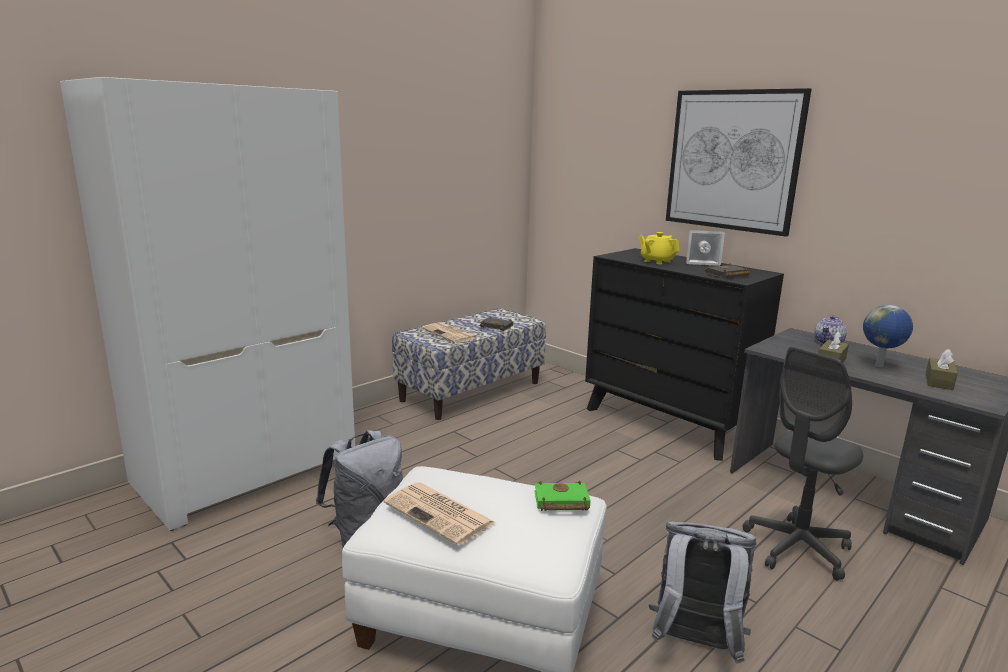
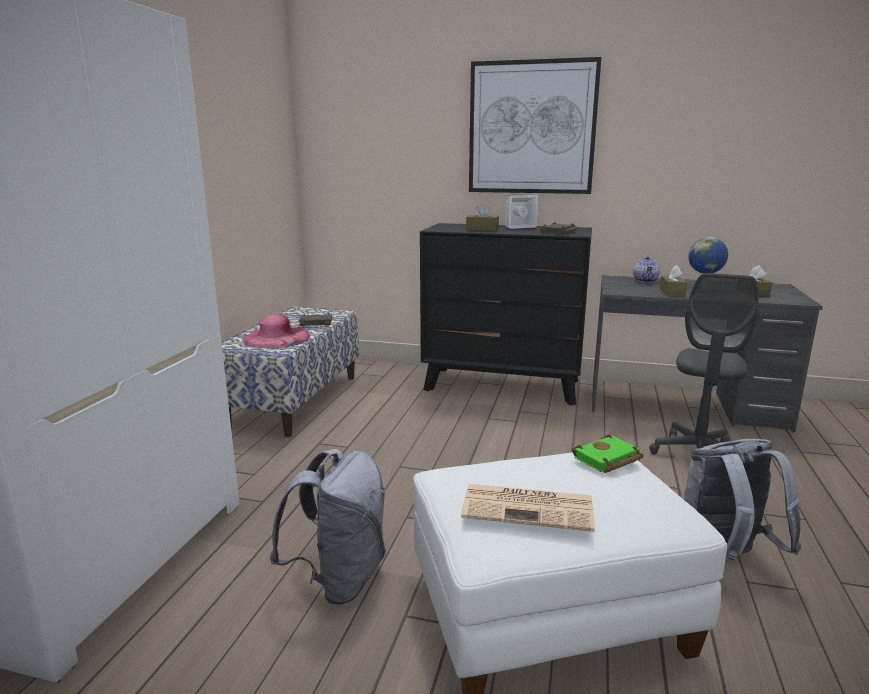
camera: 30 degrees left, 0 degrees up
(450, 334) = (276, 338): newspaper -> pink hat
(657, 261) = (482, 229): yellow teapot -> brown tissue box

